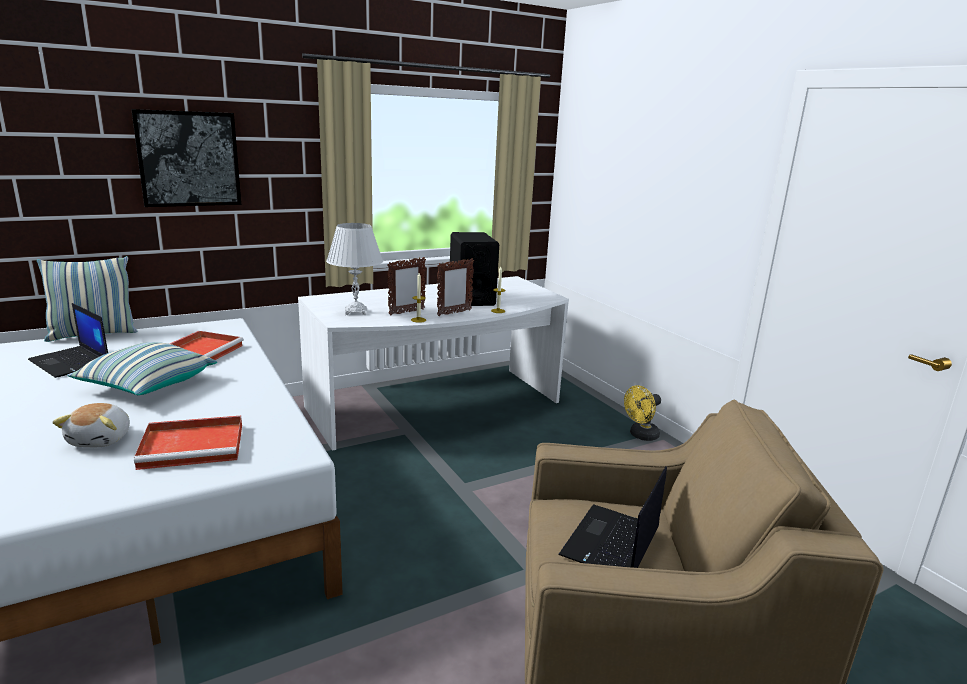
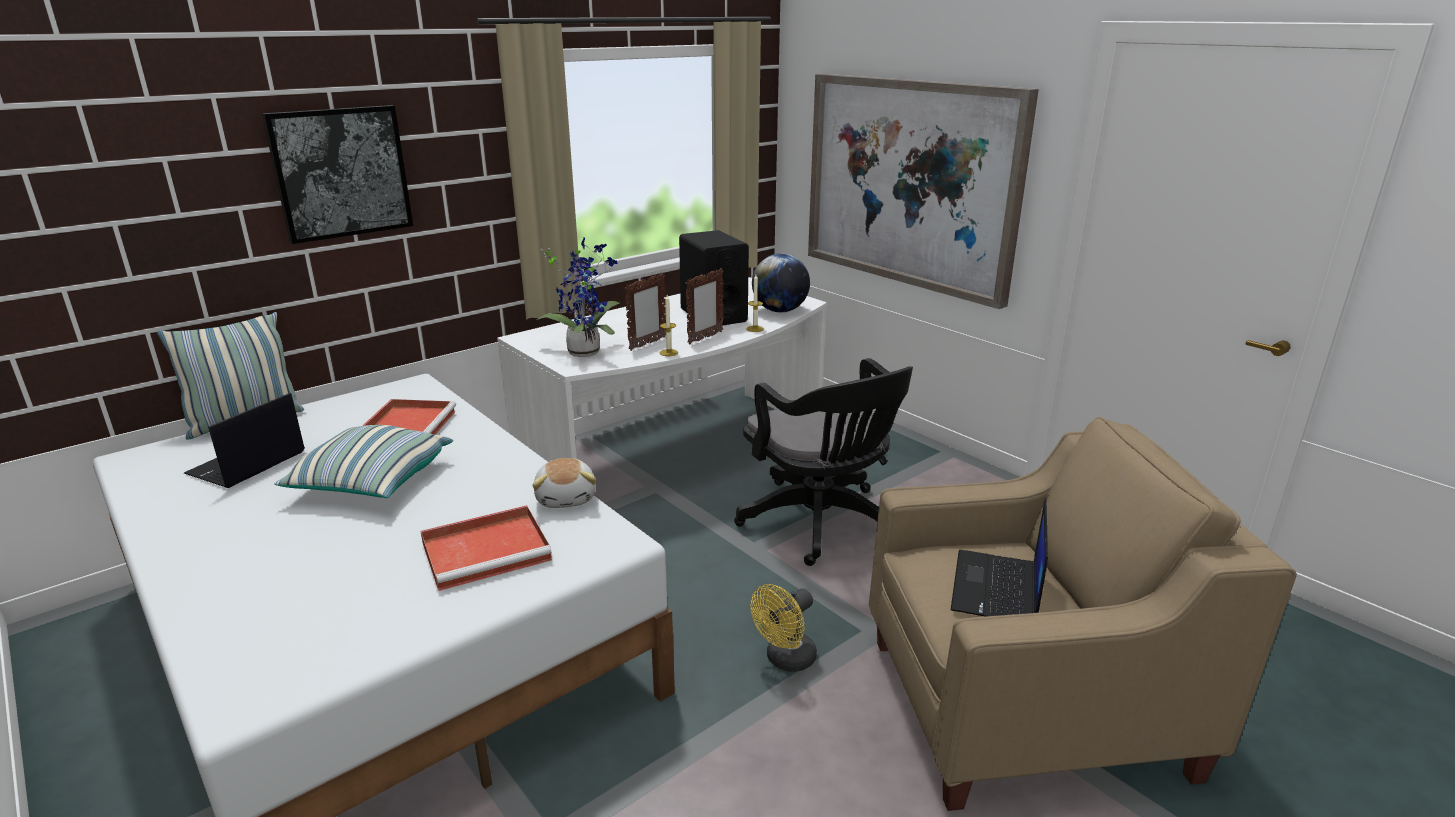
camera: 10 degrees left, 5 degrees up
(71, 362) = (246, 464): laptop -> laptop turned 90 degrees clockwise
(101, 439) = (367, 560): plush toy -> plush toy (567, 498)
(356, 312) = (586, 351): white table lamp -> potted plant
(526, 301) = (780, 311): none -> globe
(527, 477) = (822, 524): none -> black office chair
(641, 436) = (928, 456): yellow fan -> yellow fan (785, 660)
(644, 207) = (910, 183): none -> picture

